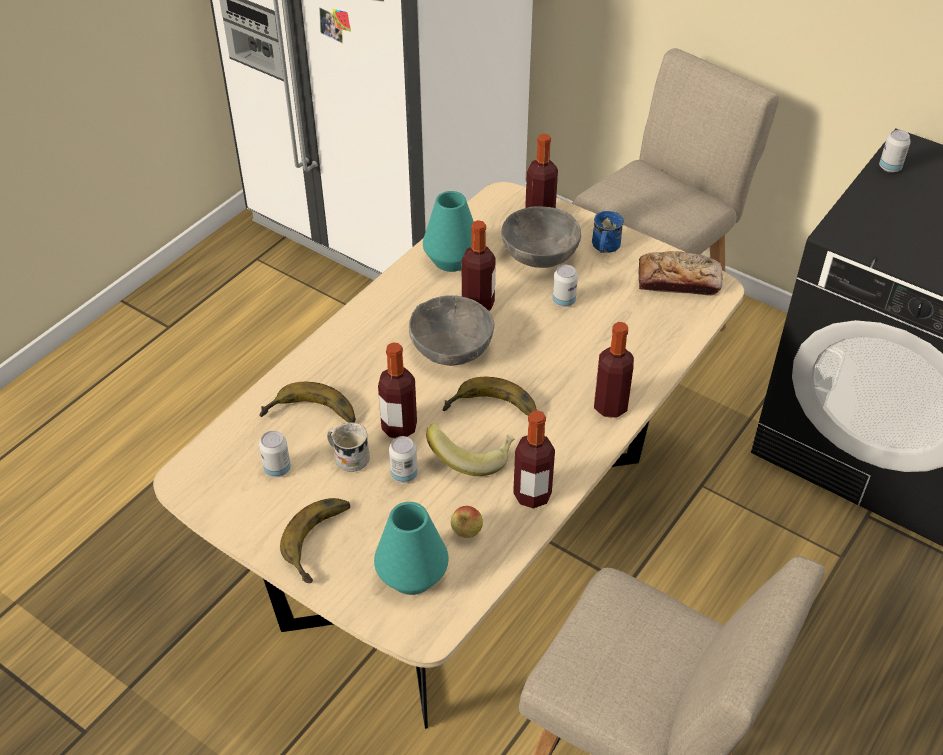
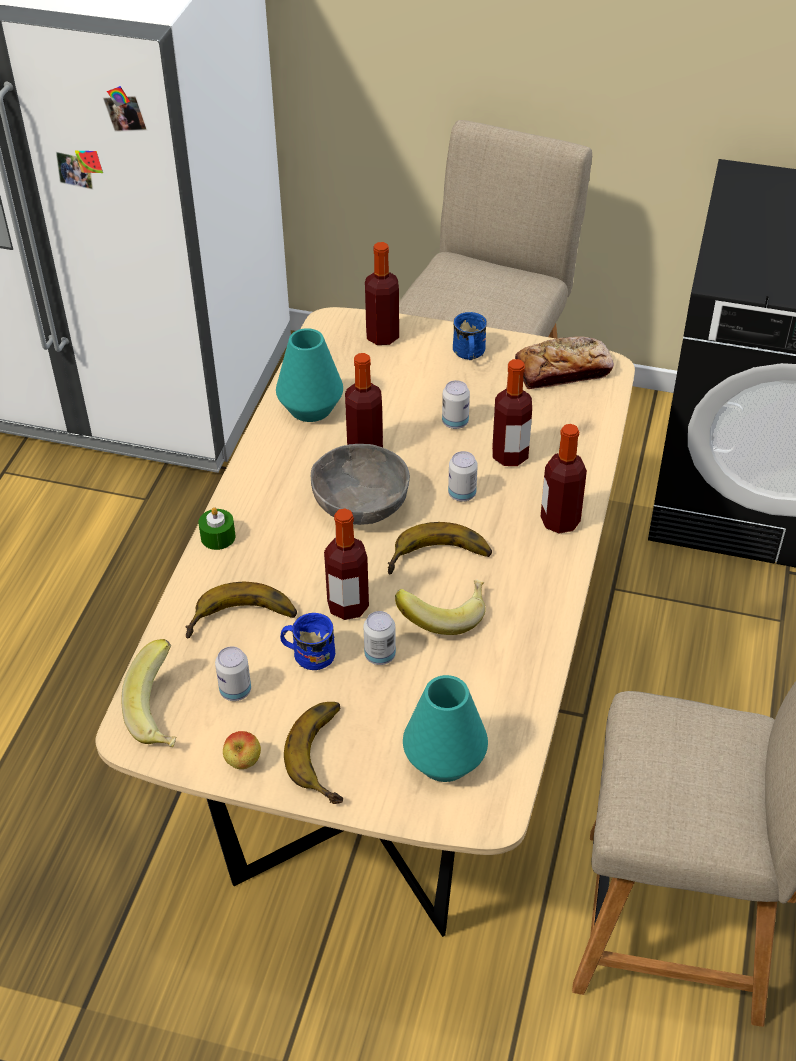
camera: 20 degrees left, 0 degrees up
(214, 469) = (163, 713): none -> banana
(326, 343) = (218, 537): none -> green candle
(348, 457) = (308, 654): white mug -> blue mug
(466, 533) = (479, 697): apple -> apple (243, 762)
(532, 495) = (527, 637): bottle -> bottle (510, 455)
(539, 254) = (403, 379): grey bowl -> none
(890, 167) = (734, 201): can -> can (462, 494)

